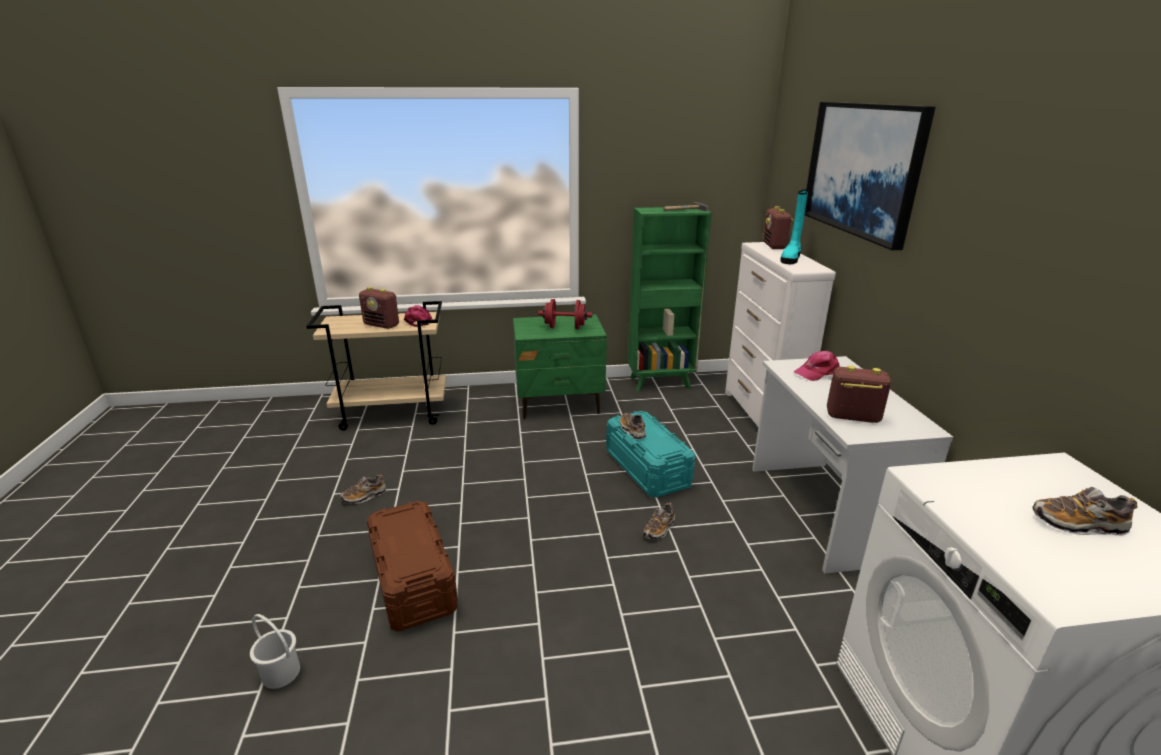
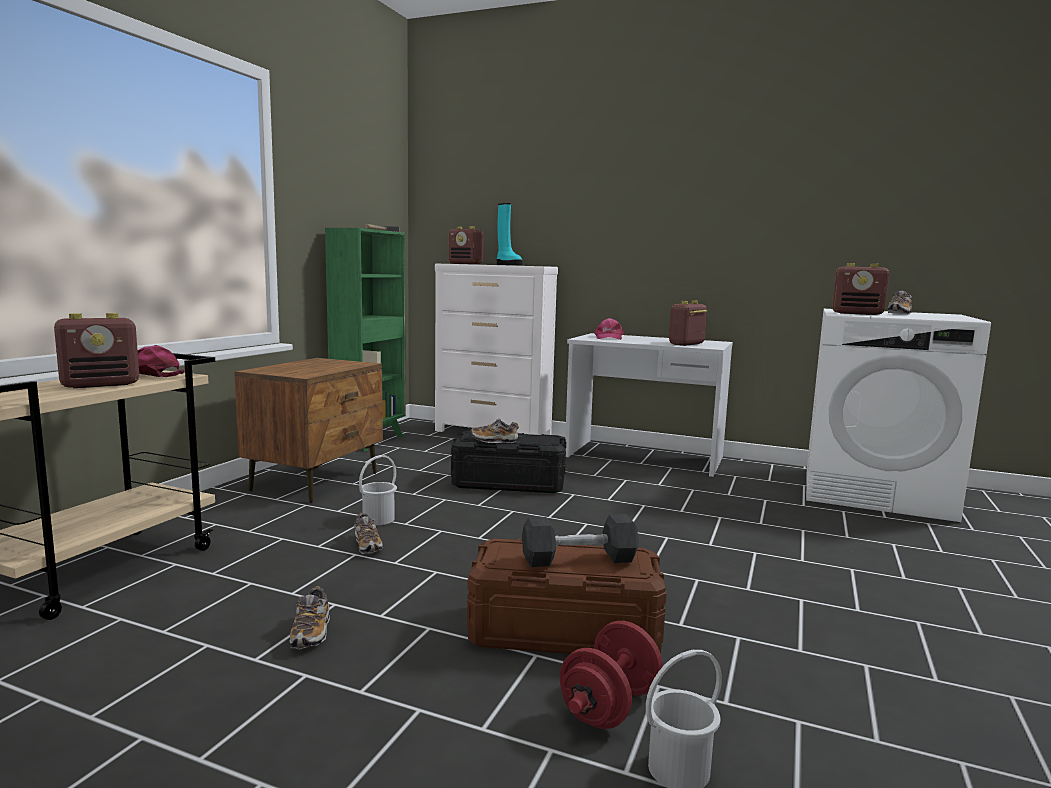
camera: 60 degrees left, 15 degrees down
(405, 544) = (579, 559): none -> black dumbbell
(520, 450) = (379, 519): none -> white bucket
(559, 404) = (316, 481): green nightstand -> brown nightstand
(565, 327) = (324, 366): red dumbbell -> red dumbbell (609, 706)
(647, 469) = (509, 483): turquoise storage box -> black storage box
(659, 529) = (607, 503): shoe -> shoe (367, 545)
(862, 169) = (567, 177): picture -> none
(962, 488) = (857, 313): none -> radio

